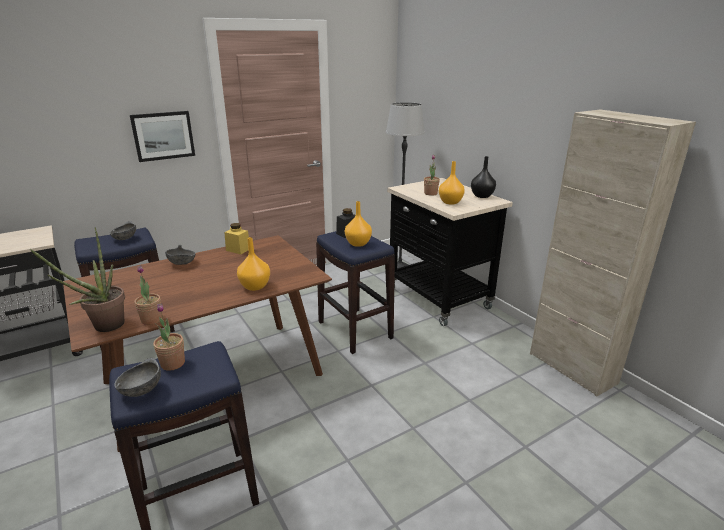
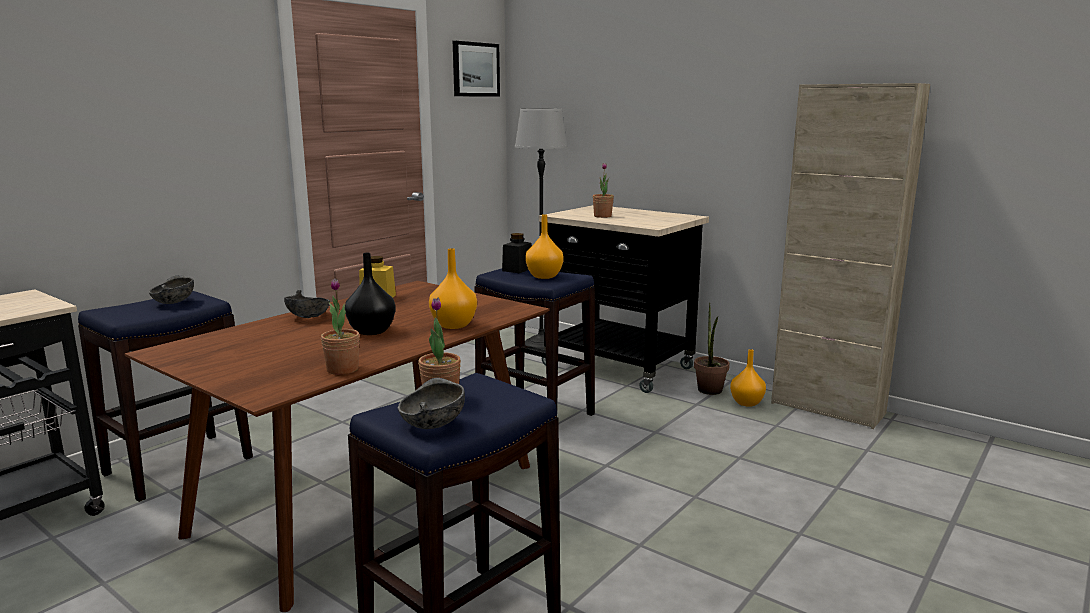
camera: 20 degrees left, 10 degrees down
(103, 327) = (274, 385): potted plant -> potted plant (710, 392)
(163, 135) = (214, 146): picture -> picture (475, 69)
(450, 202) = (638, 220): orange vase -> orange vase (746, 402)
(482, 196) = (668, 214): black vase -> black vase (372, 331)

